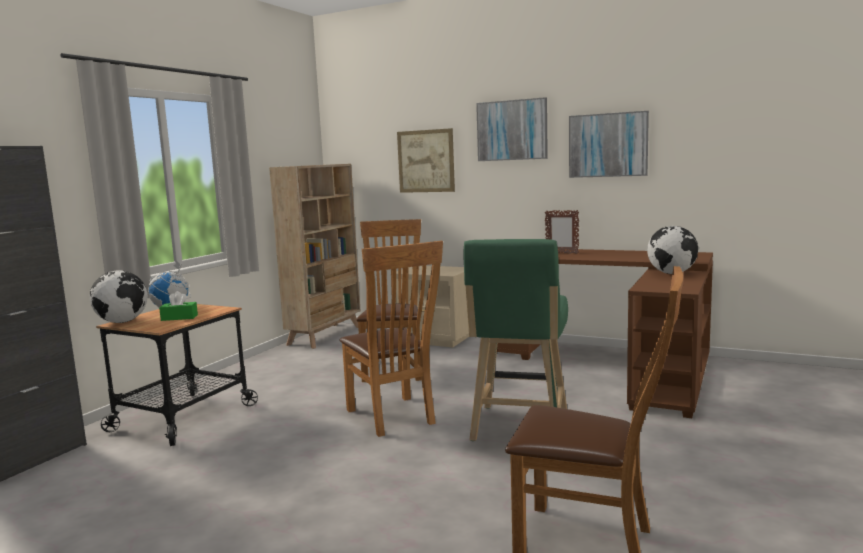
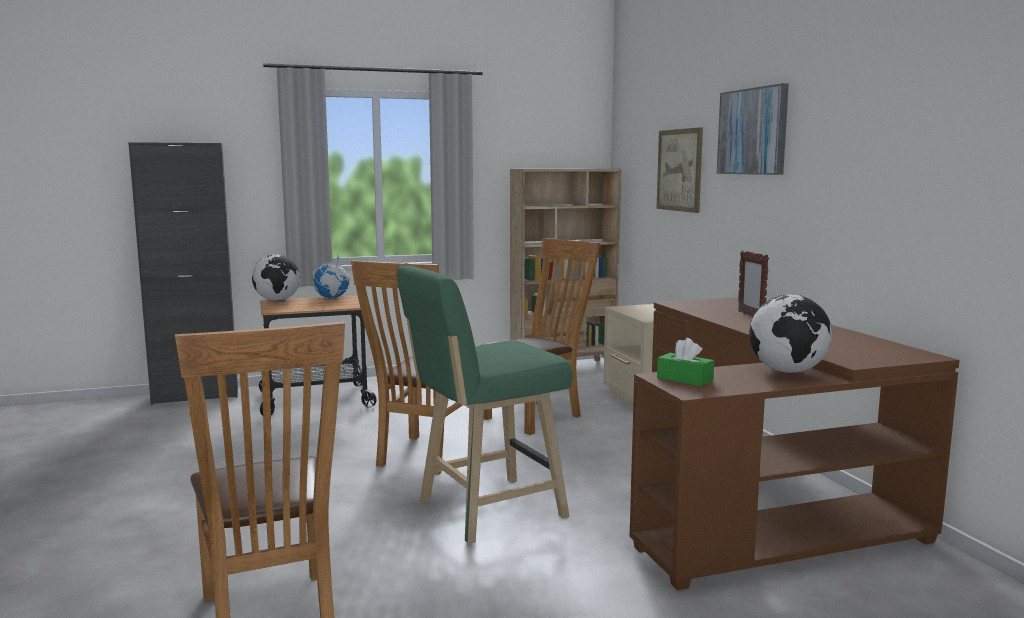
camera: 45 degrees right, 0 degrees up
(179, 317) = (309, 305): green tissue box -> green tissue box (684, 379)
(608, 145) = (847, 158): picture -> none

